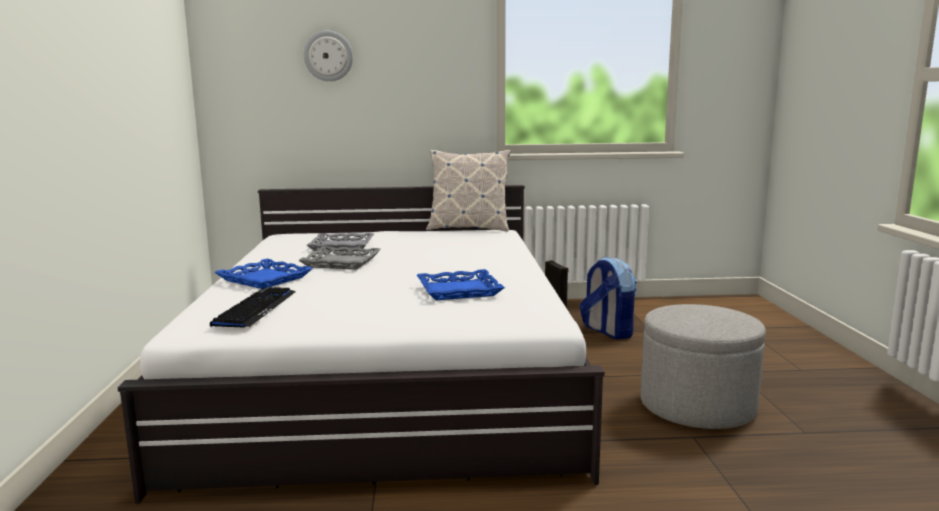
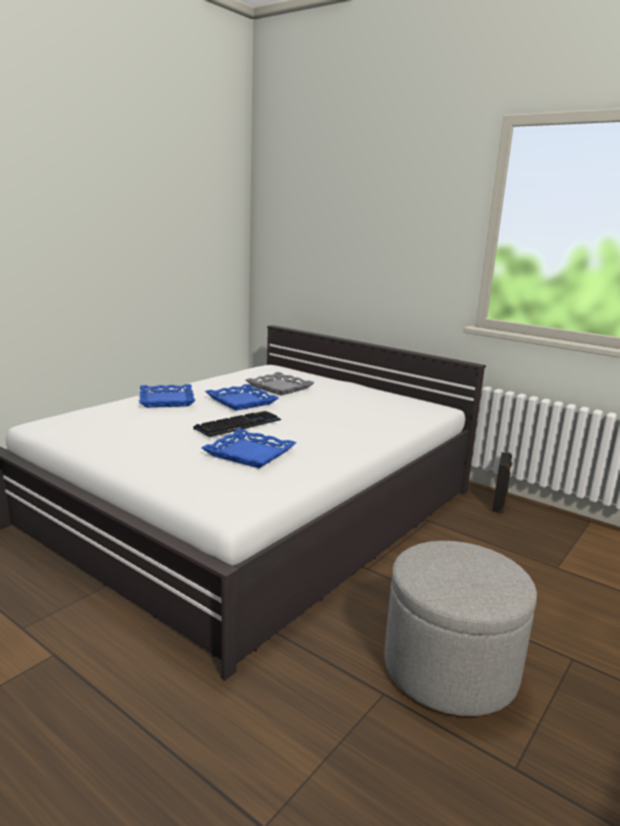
camera: 40 degrees right, 5 degrees up
(256, 309) = (100, 421): keyboard -> keyboard (238, 425)
(328, 56) = (341, 213): wall clock -> none
(341, 262) = (242, 401): grey tray -> blue tray
(468, 228) = (419, 397): pillow -> none
(607, 331) = (507, 548): backpack -> none

